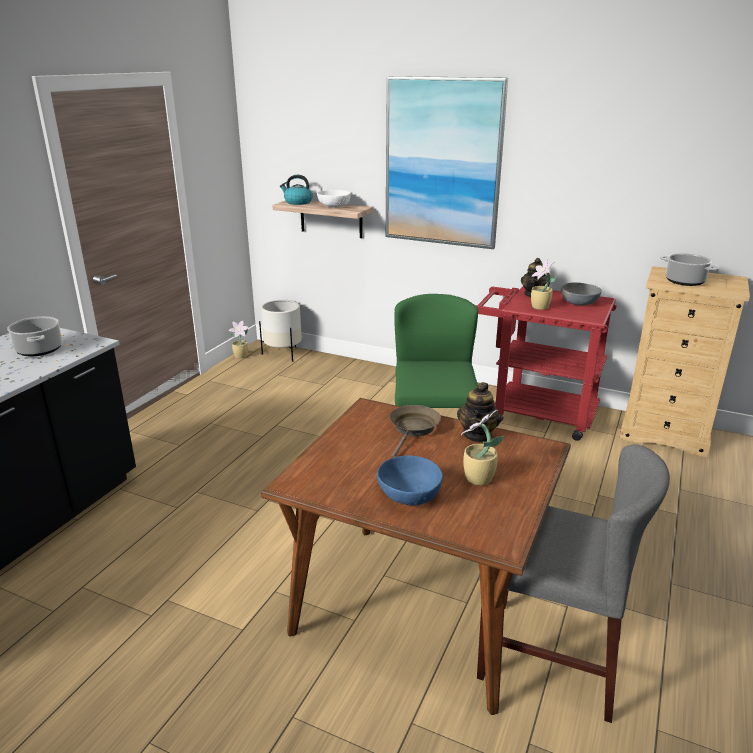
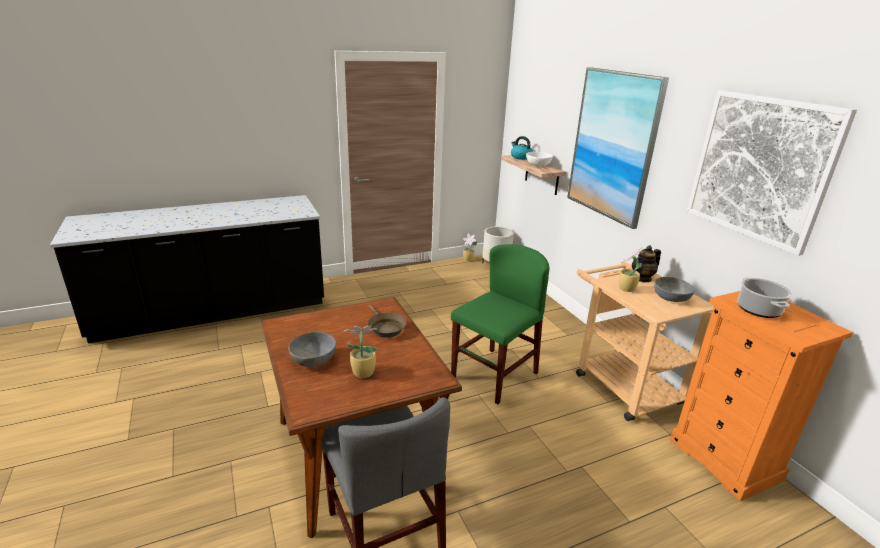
camera: 40 degrees right, 0 degrees up
(39, 349) = (282, 209): cooking pot -> none
(410, 494) = (314, 360): blue bowl -> grey bowl
(413, 429) = (385, 328): brown frying pan -> brown frying pan turned 90 degrees clockwise
(478, 435) = (413, 349): teapot -> none
(533, 413) = (620, 383): red cart -> beige cart
(633, 154) = (760, 168): none -> picture
(665, 433) = (725, 459): beige dresser -> orange dresser

